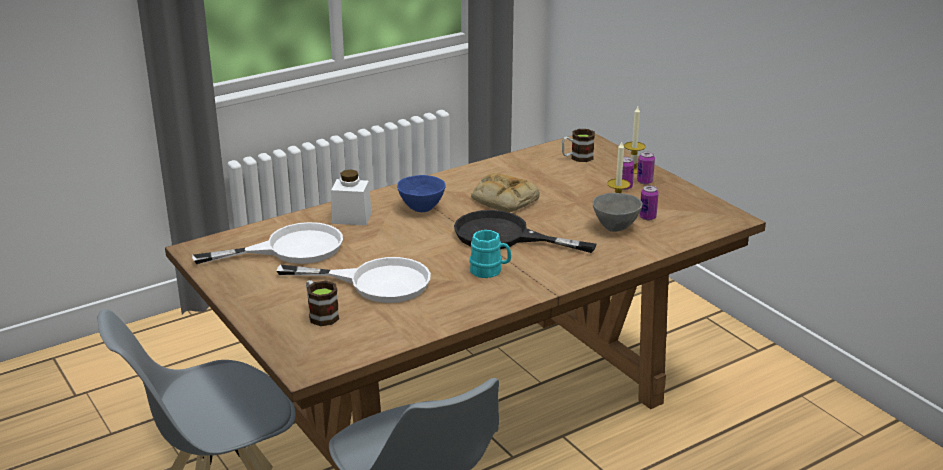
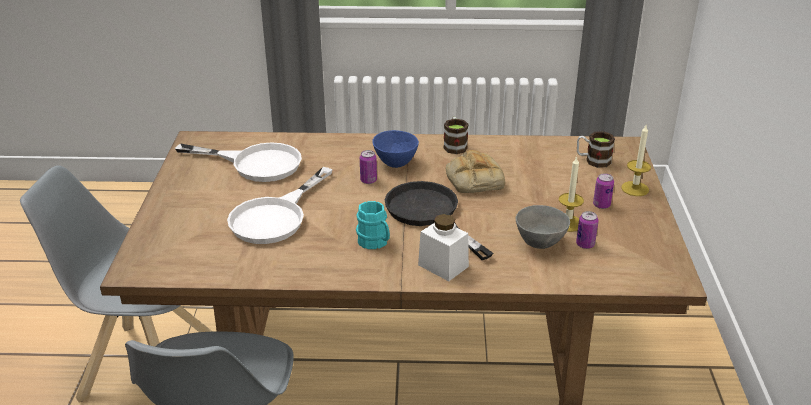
camera: 35 degrees right, 5 degrees up
(320, 315) = (202, 228): mug -> mug (454, 145)
(351, 218) = (332, 152): white jar -> white jar (443, 266)
(375, 282) = (276, 216): white frying pan -> white frying pan turned 75 degrees clockwise
(644, 181) = (629, 206): can -> can (368, 180)

